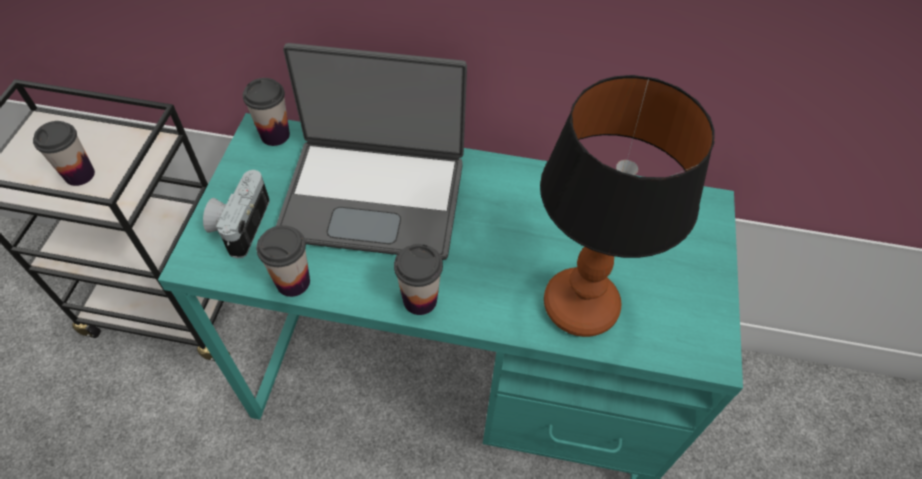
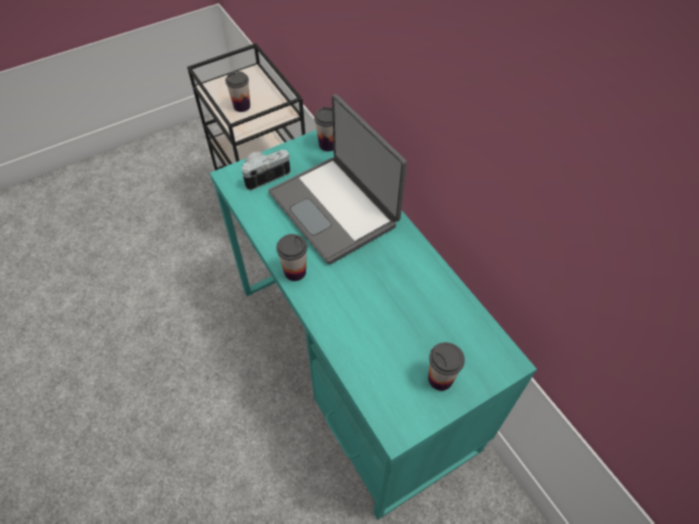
camera: 50 degrees right, 0 degrees up
(293, 282) = (255, 217): cup -> cup (440, 379)
(582, 305) = (364, 343): table lamp -> none

